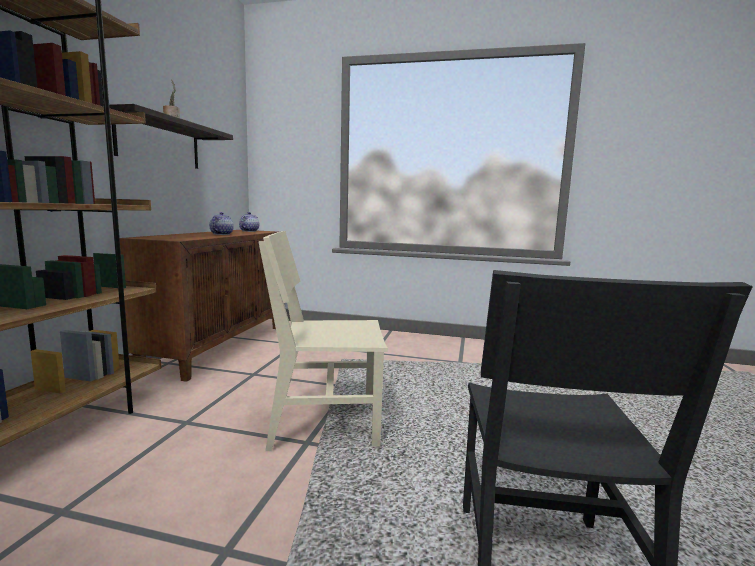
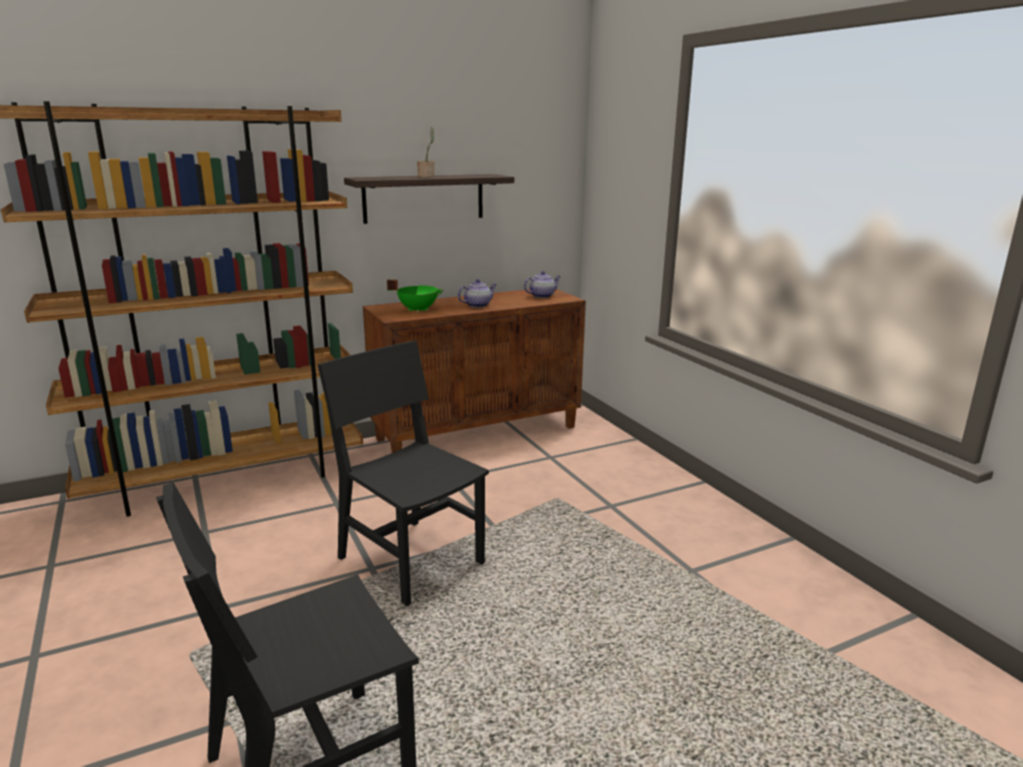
camera: 50 degrees right, 10 degrees up
(182, 237) = (417, 310): none -> green cooking pot
(324, 424) = (411, 560): beige chair -> black chair

